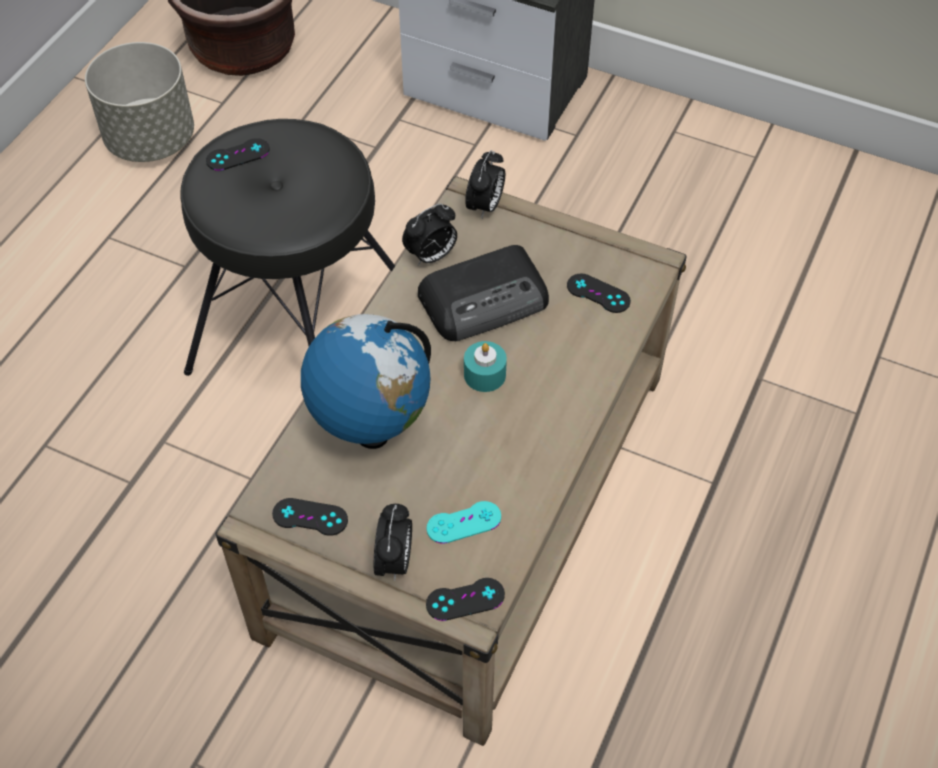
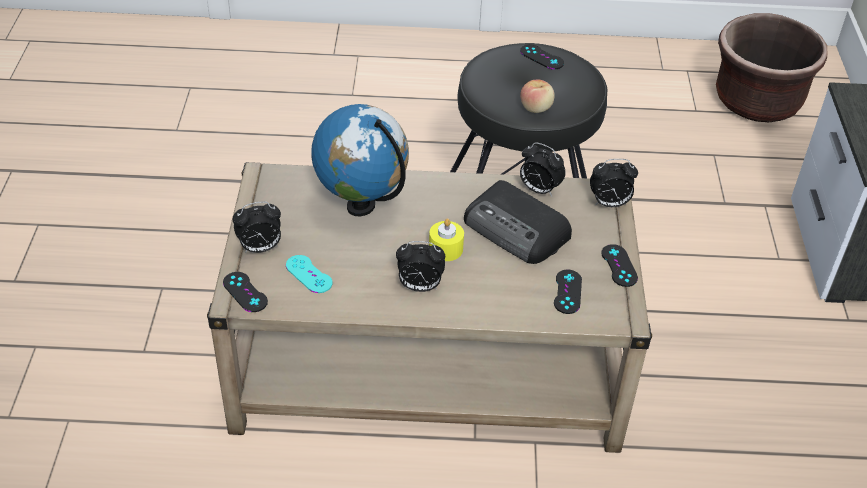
camera: 65 degrees right, 10 degrees down
(150, 140) = (631, 90): grey planter -> none
(310, 517) = (276, 198): black game controller -> black game controller (619, 265)
(329, 196) = (536, 108): none -> apple
(484, 374) = (445, 249): turquoise candle -> yellow candle
(533, 420) = (419, 287): none -> alarm clock

